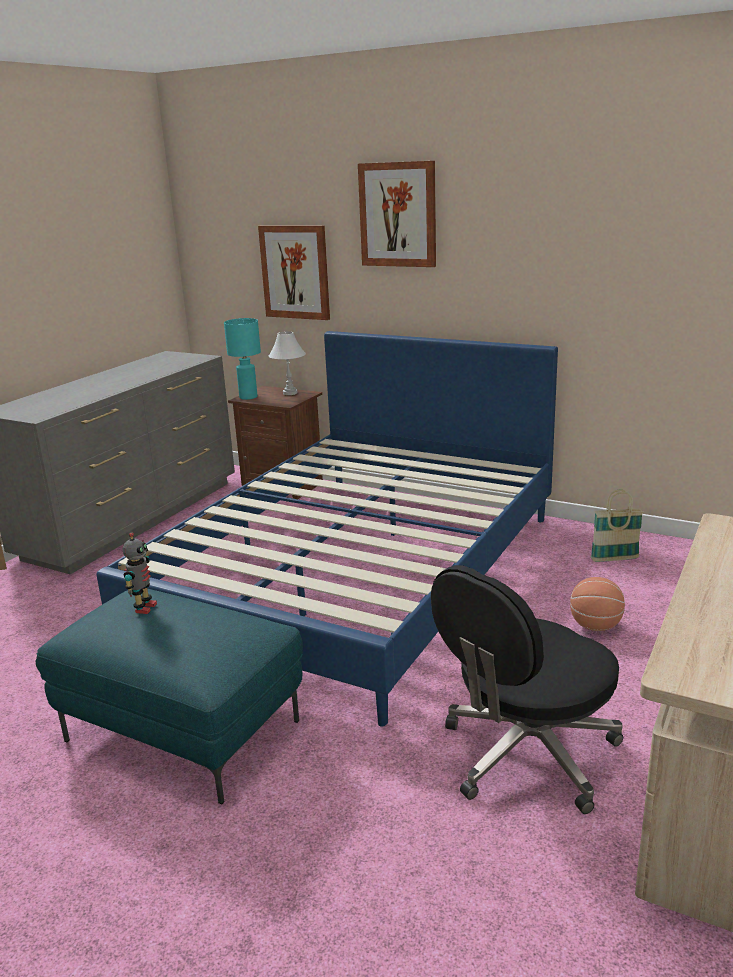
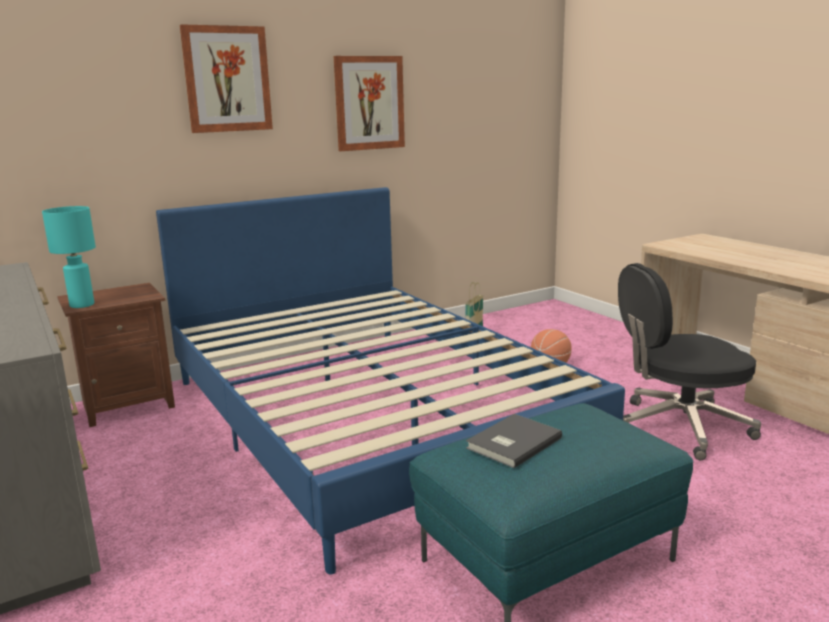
camera: 60 degrees left, 5 degrees down
(144, 608) = (511, 443): toy robot -> grey book
(290, 393) = (118, 291): white table lamp -> none
(295, 272) = (98, 148): picture -> picture (369, 103)
(527, 755) = (679, 427): black office chair -> black office chair turned 90 degrees clockwise

